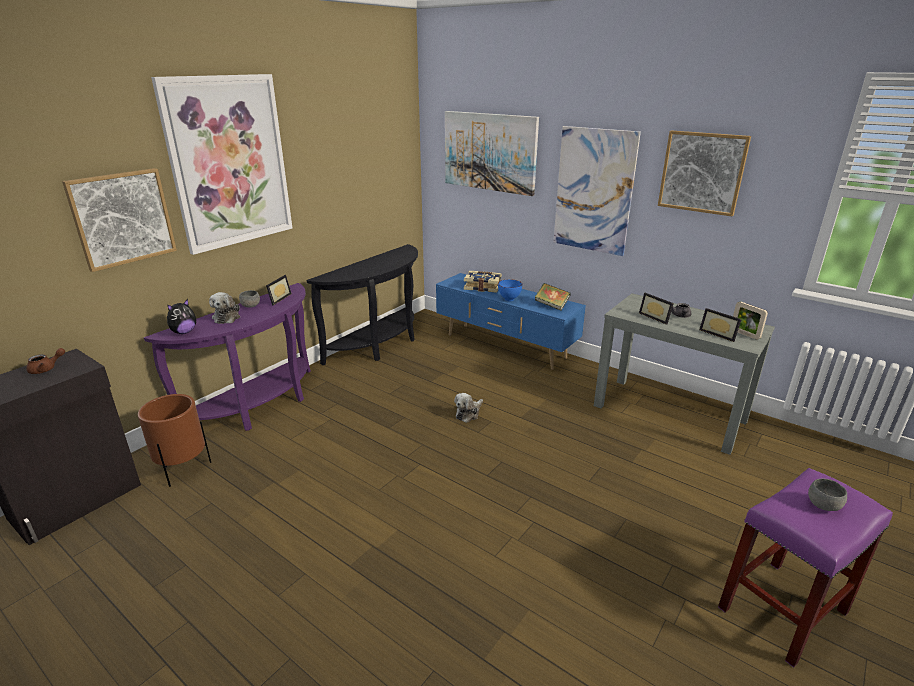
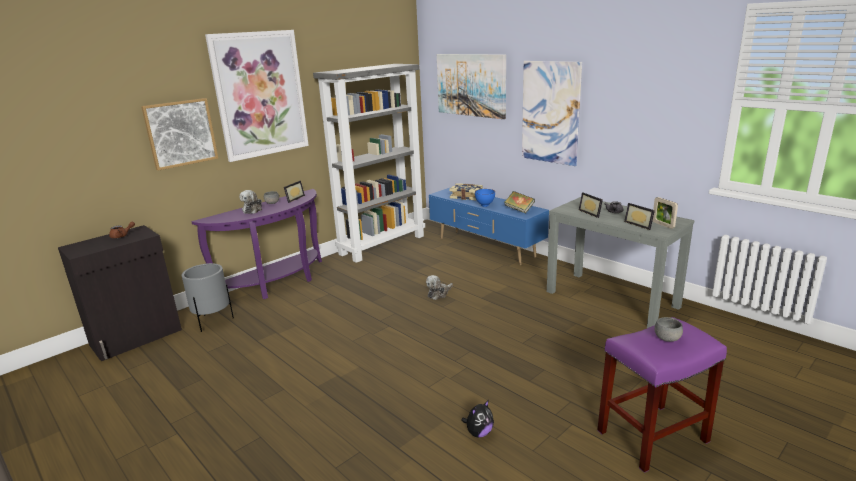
camera: 10 degrees right, 5 degrees down
(184, 332) = (219, 218): plush toy -> plush toy (479, 433)
(184, 469) = (213, 321): brown planter -> grey planter
(380, 345) = (382, 244): black console table -> grey bookcase
(702, 172) = (631, 92): picture -> none

